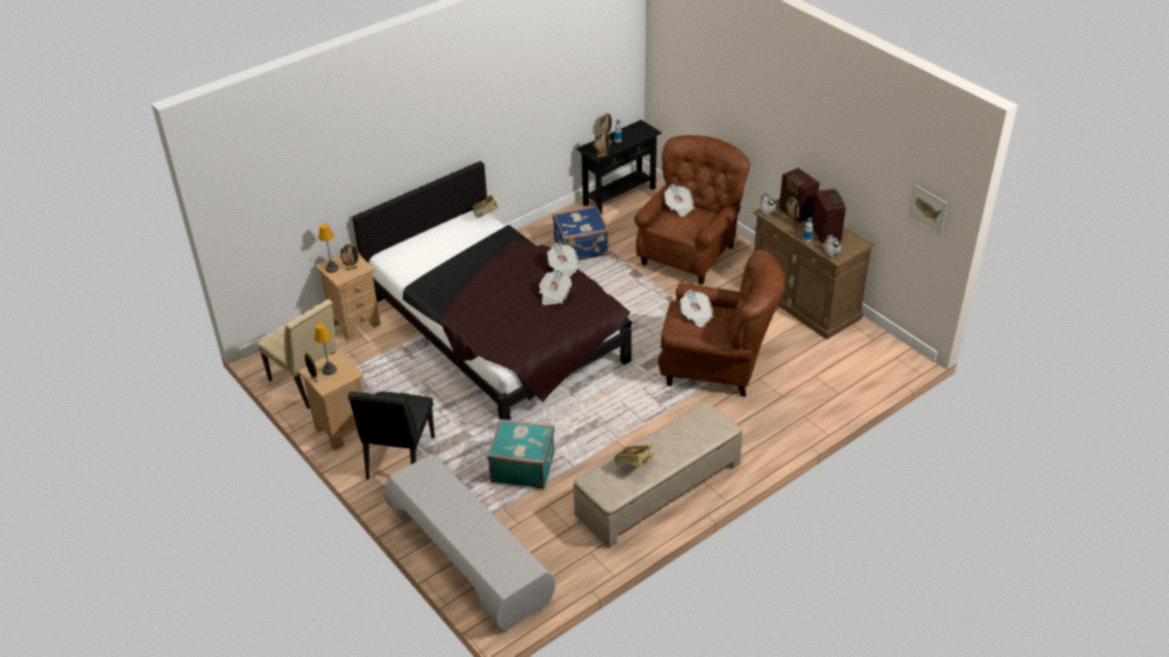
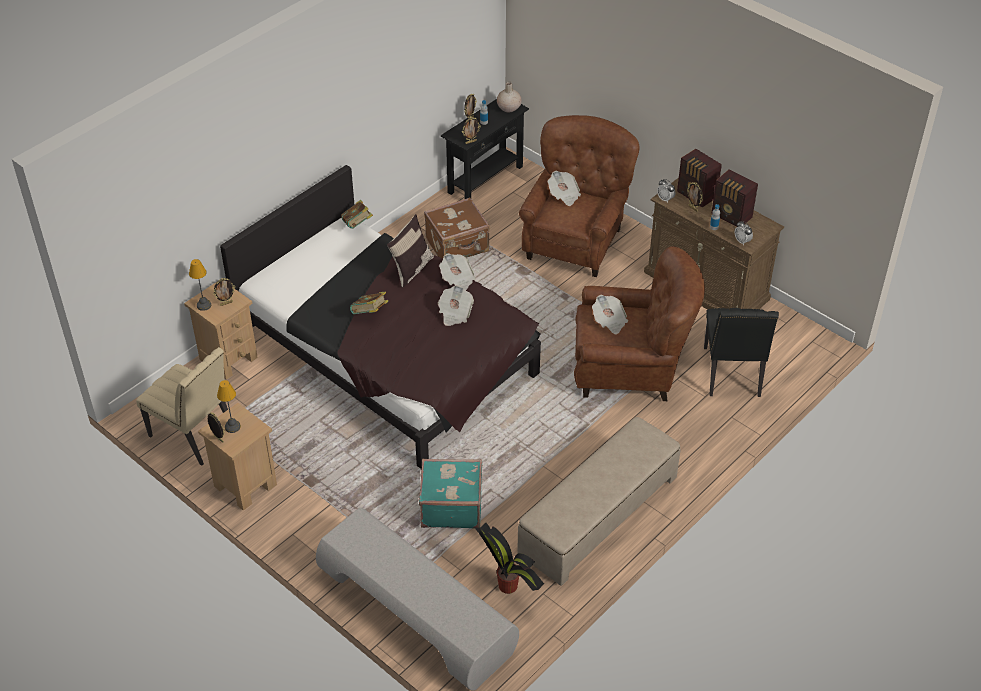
camera: 10 degrees left, 5 degrees up
(400, 457) = (317, 510): black chair -> black chair (731, 371)
(524, 256) = (411, 269): none -> pillow
(559, 543) = (508, 586): none -> potted plant
(581, 248) = (458, 246): blue suitcase -> brown suitcase
(633, 466) = (578, 498): book -> book (369, 313)
(643, 131) = (508, 108): none -> beige vase
(826, 232) = (732, 216): radio -> radio turned 150 degrees clockwise
(928, 210) = (845, 192): picture -> none

